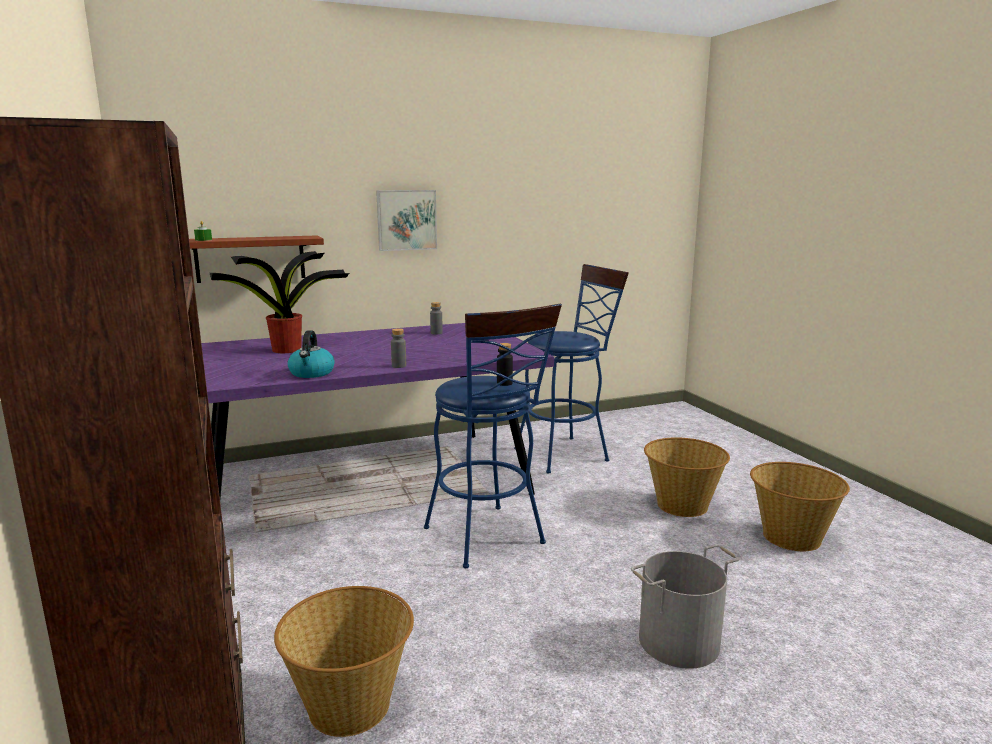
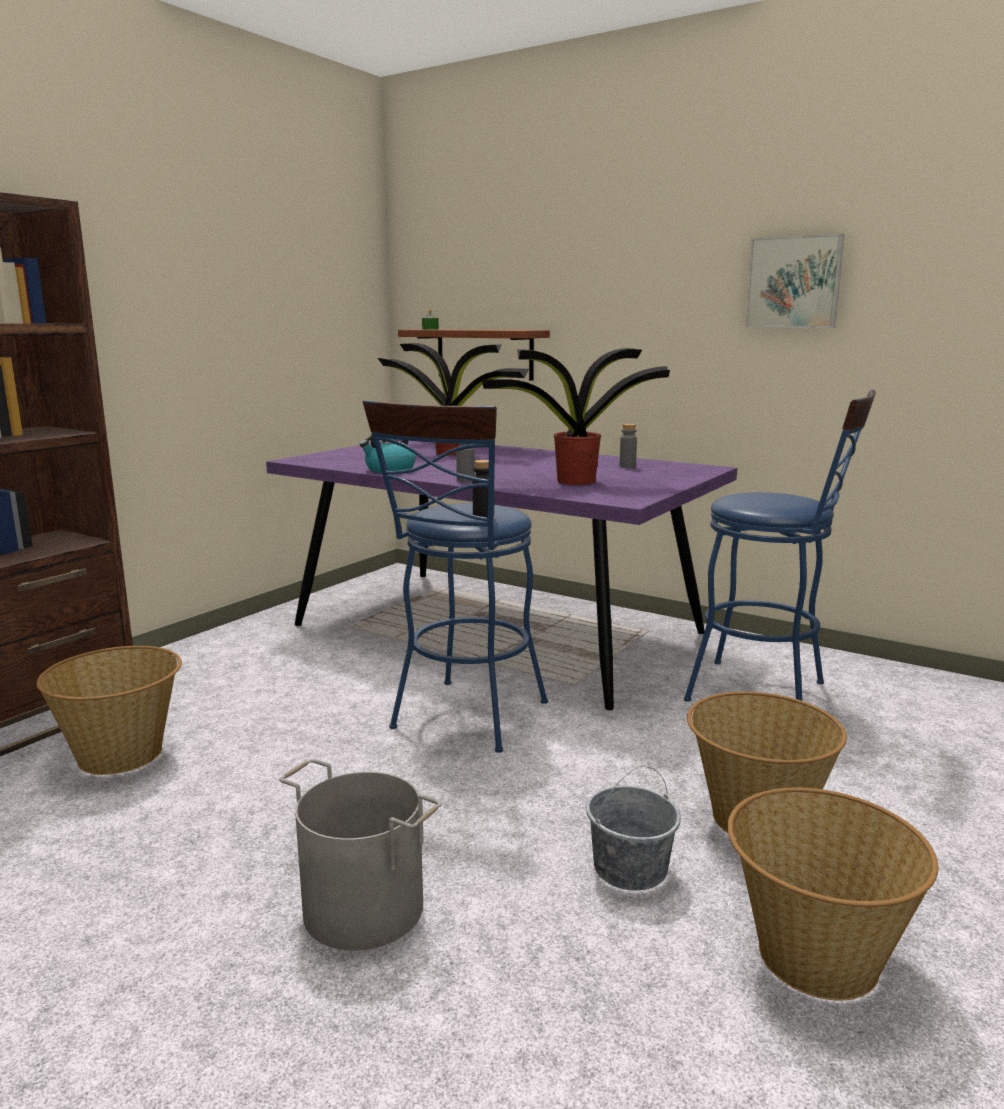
camera: 55 degrees right, 0 degrees up
(406, 220) = (652, 313): picture -> picture (794, 282)
(455, 349) = (573, 481): none -> potted plant
(699, 551) = (630, 868): none -> grey bucket

